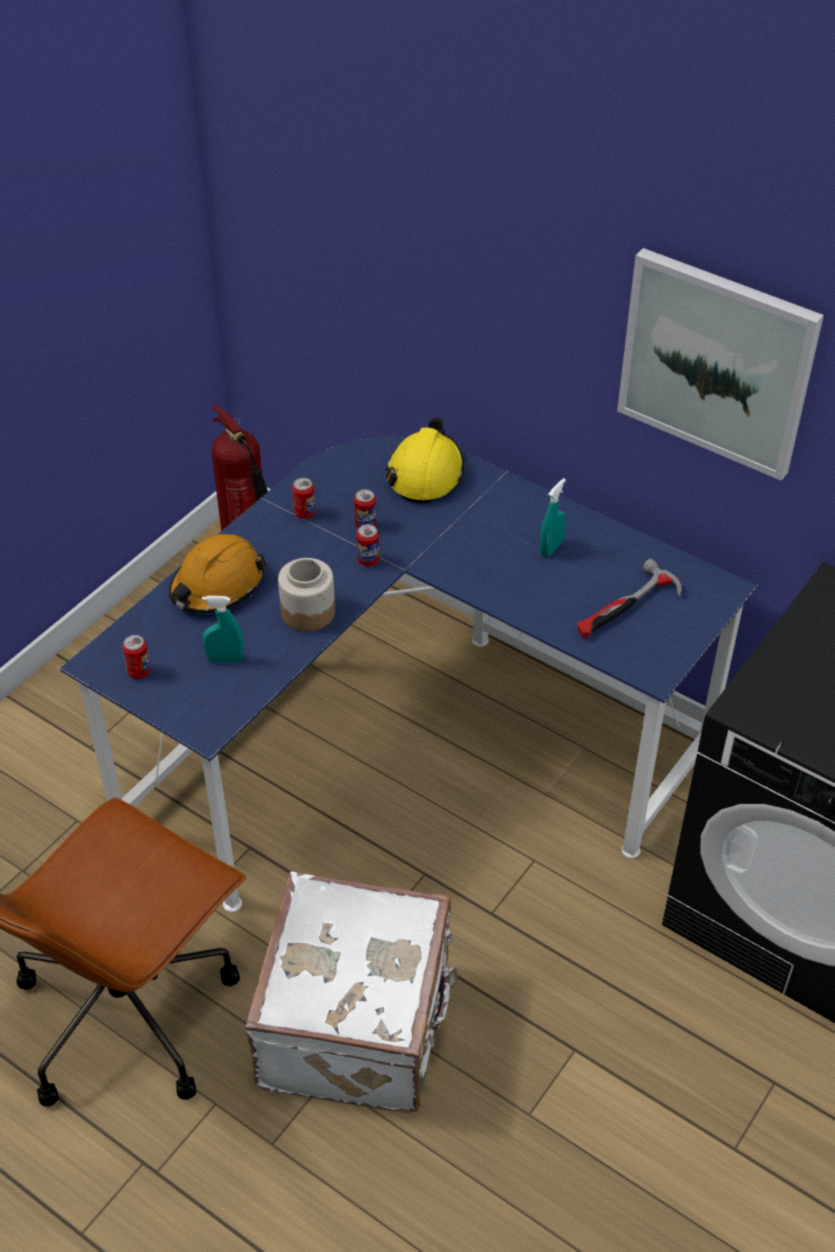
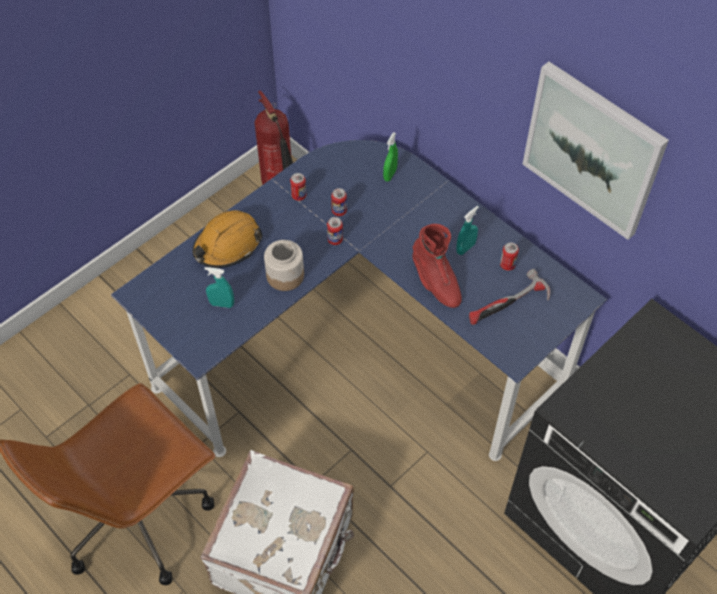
camera: 10 degrees right, 10 degrees up
(139, 672) = (162, 305): can -> can (507, 265)
(425, 473) = (390, 174): yellow hard hat -> green spray bottle
(520, 594) = (435, 282): none -> red boot

